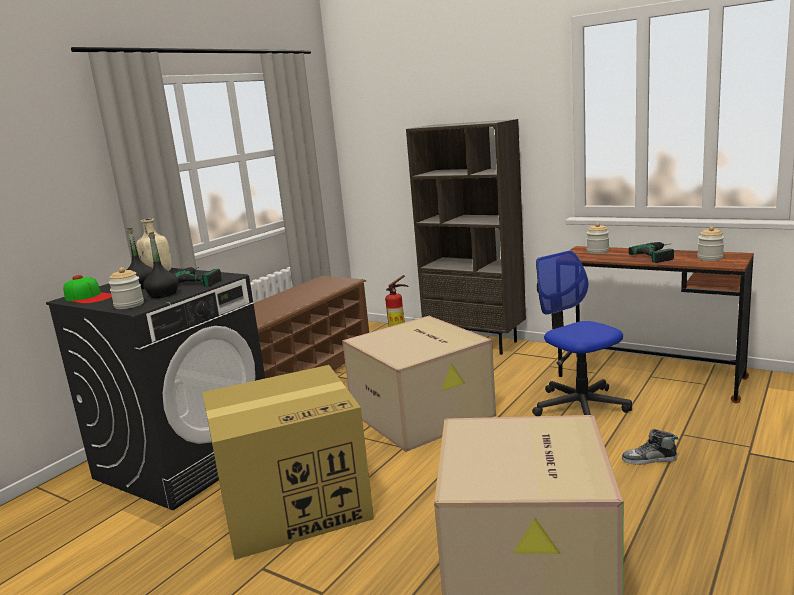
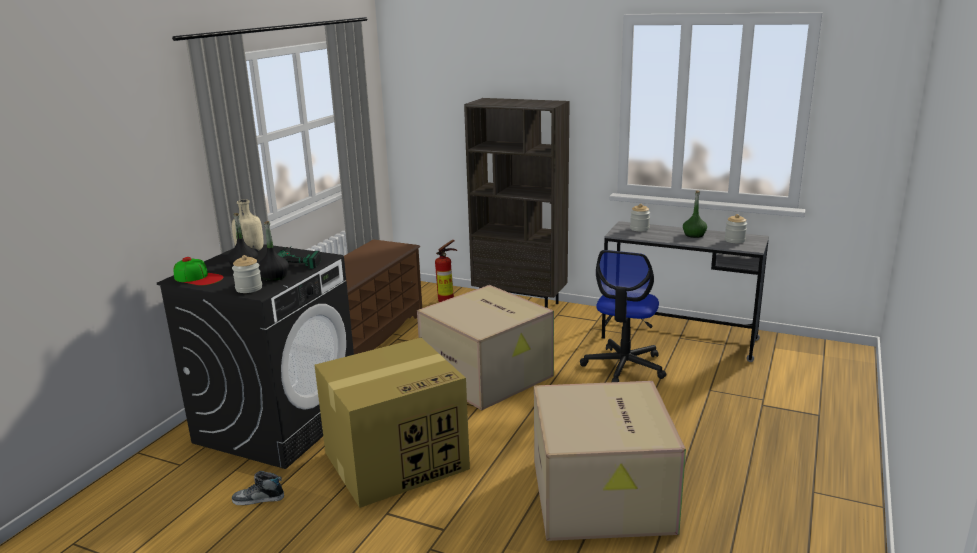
camera: 10 degrees left, 5 degrees up
(580, 406) = (624, 366): office chair -> office chair turned 120 degrees counterclockwise
(649, 377) = (679, 339): brown desk -> grey desk
(649, 459) = (686, 412): shoe -> shoe (258, 499)
(661, 255) = (694, 235): power drill -> green bottle

